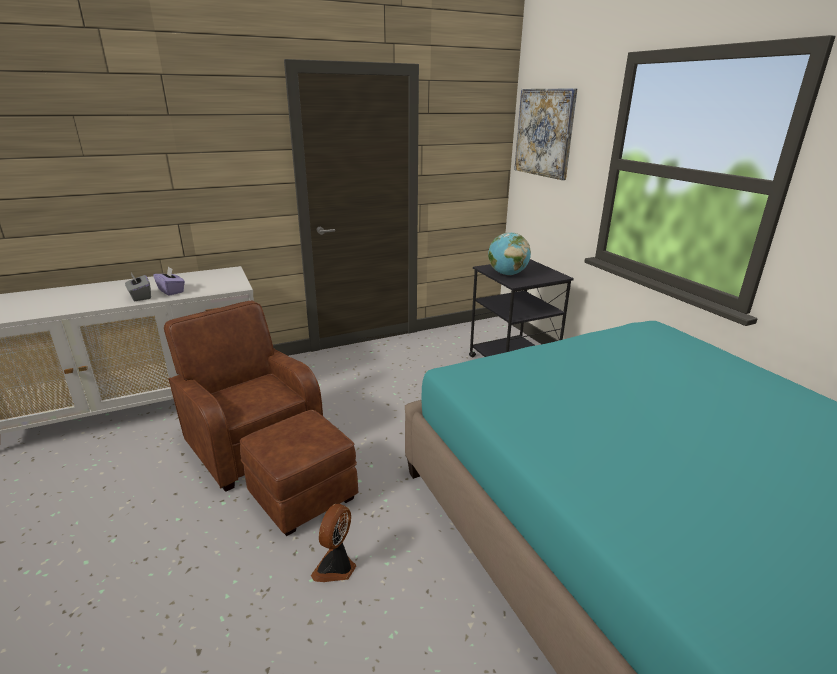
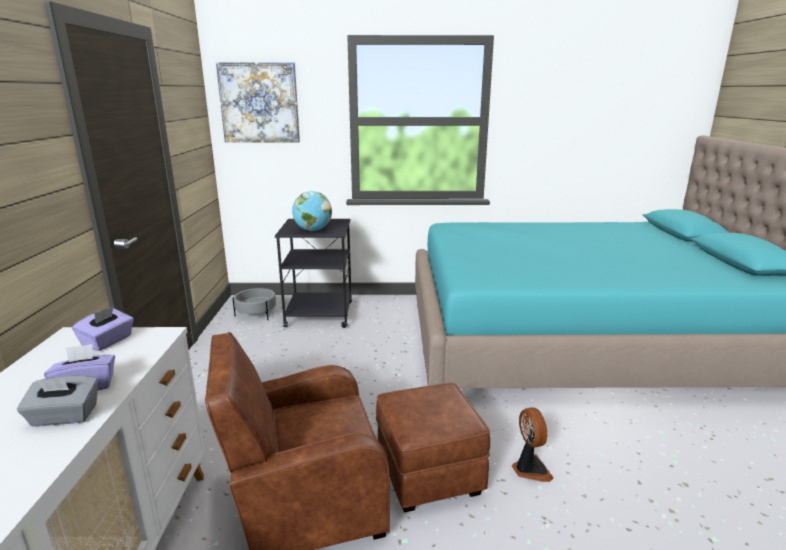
camera: 65 degrees left, 5 degrees down
(225, 279) = (108, 341): none -> purple tissue box
(336, 567) = (529, 469): fan -> fan turned 150 degrees counterclockwise
(479, 337) = (256, 313): none -> grey planter

